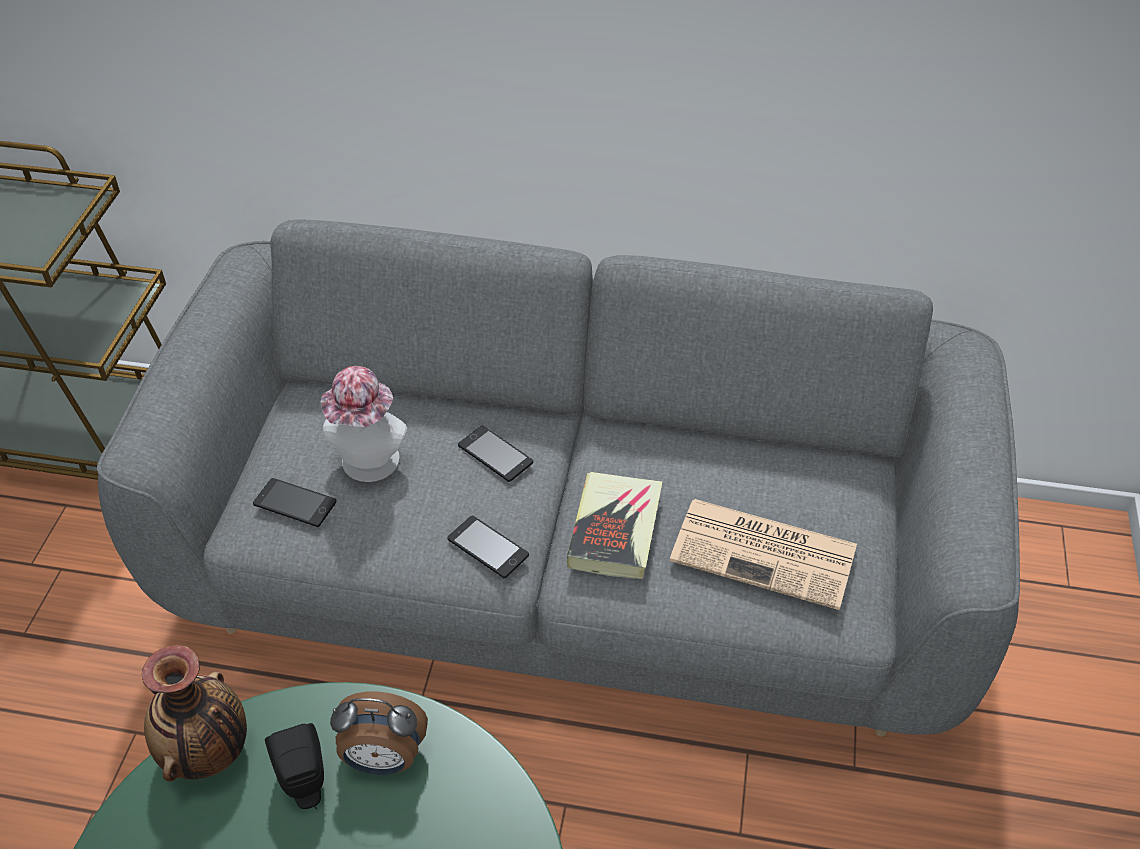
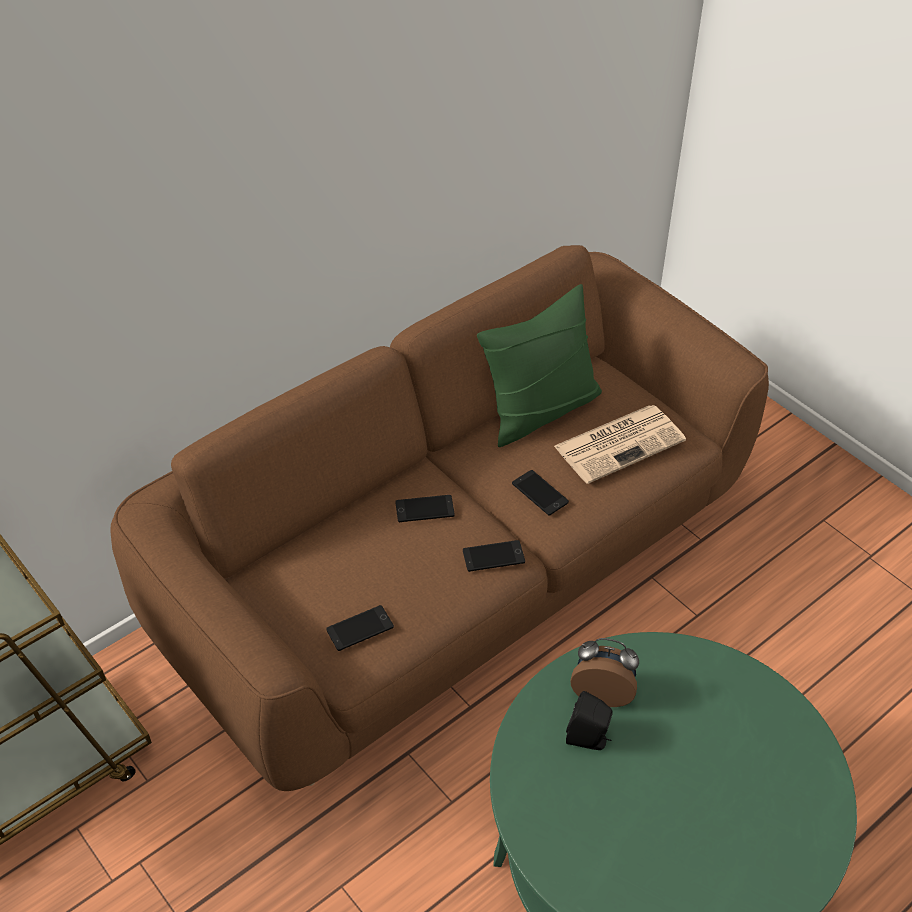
camera: 50 degrees left, 0 degrees up
(208, 753) = (520, 776): vase -> none
(369, 466) = (369, 574): hat -> none
(383, 760) = (603, 692): alarm clock -> alarm clock turned 120 degrees counterclockwise
(569, 577) = (455, 575): grey sofa -> brown sofa
(615, 530) = (540, 493): book -> phone
(736, 457) = (540, 410): none -> green pillow

